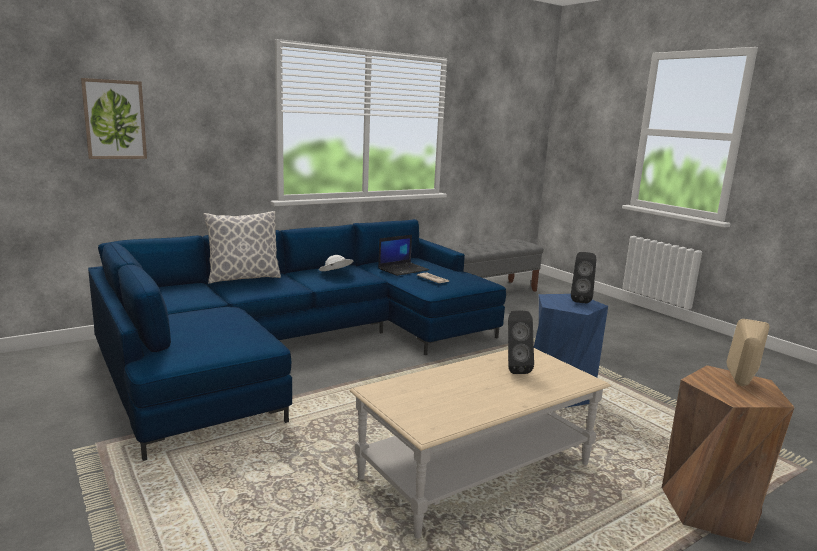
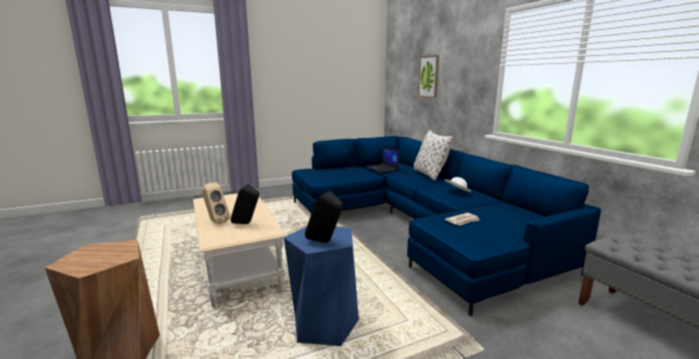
camera: 100 degrees right, 0 degrees up
(403, 269) = (492, 212): laptop -> laptop (383, 168)
(740, 385) = (96, 258): beige speaker -> beige speaker (215, 222)

